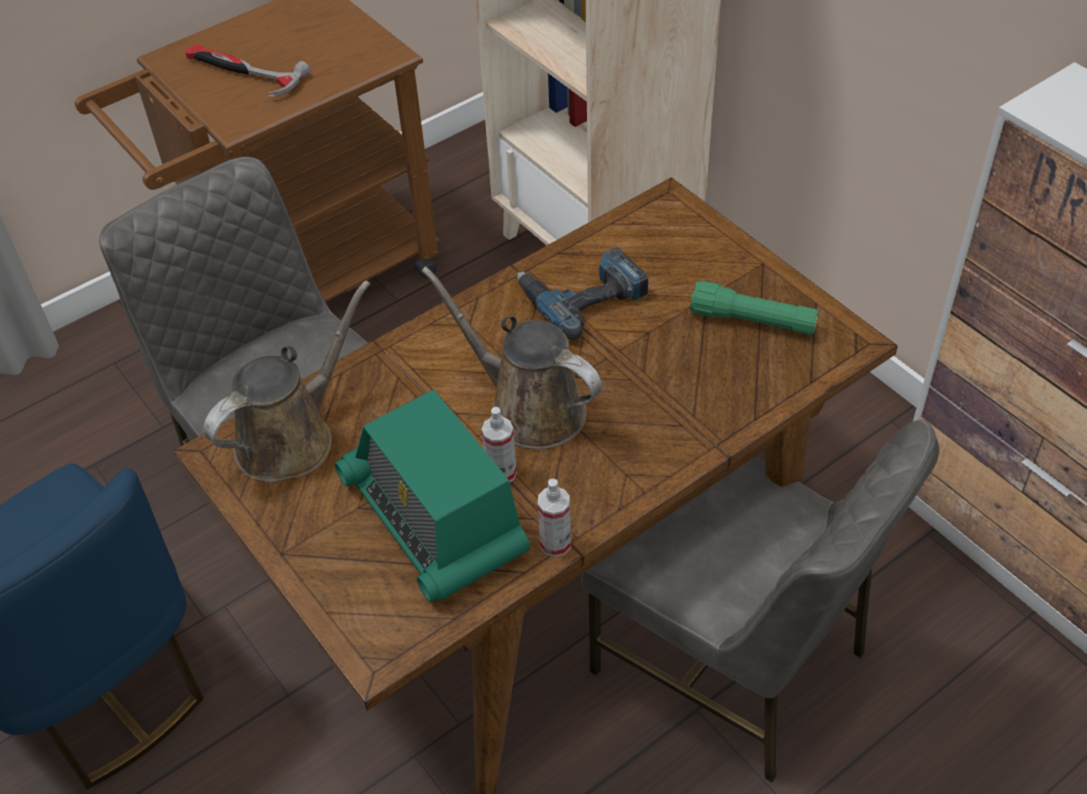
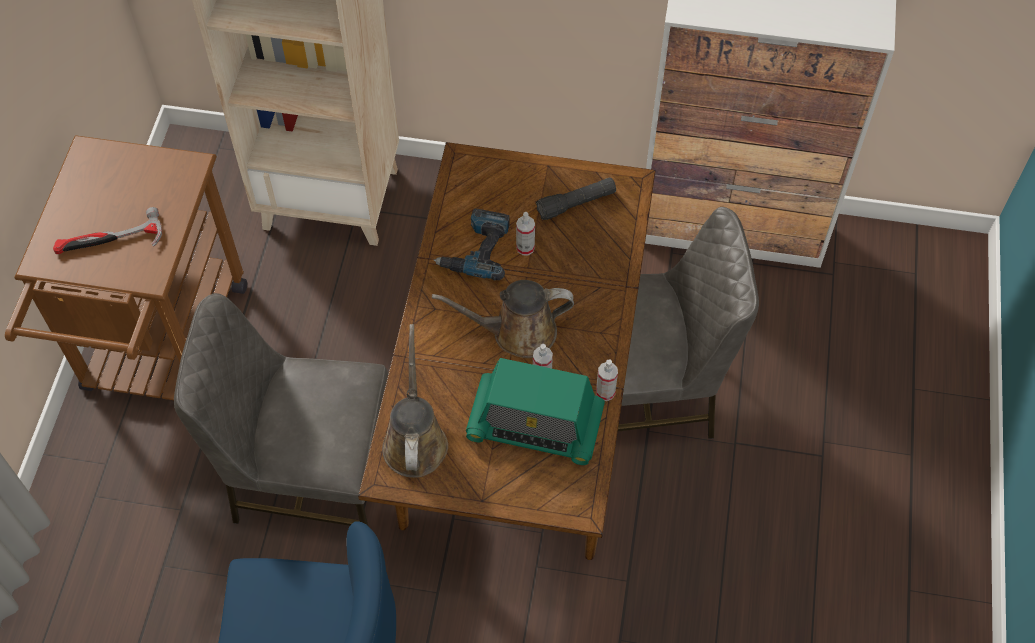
camera: 45 degrees left, 10 degrees up
(639, 328) = (525, 248): none -> spray bottle
(752, 321) = (576, 204): green flashlight -> black flashlight

